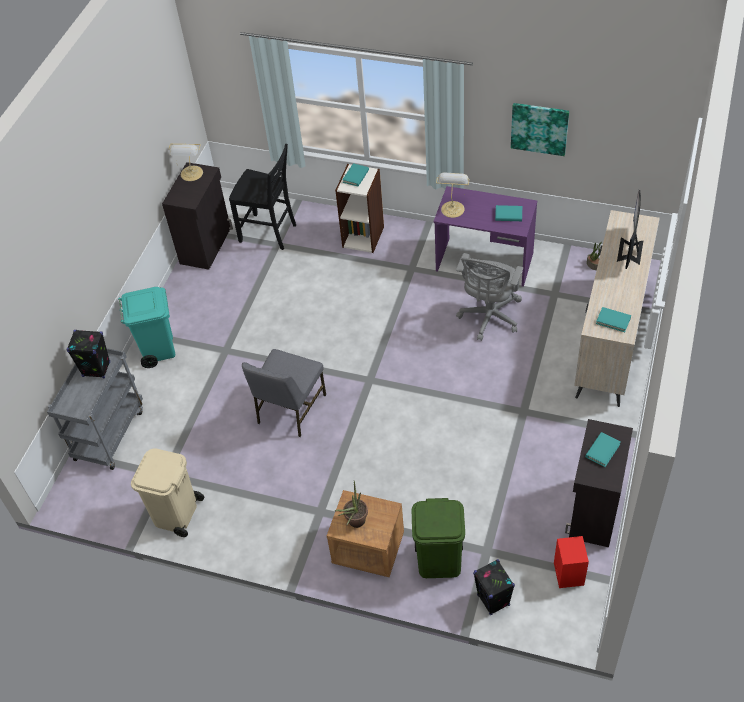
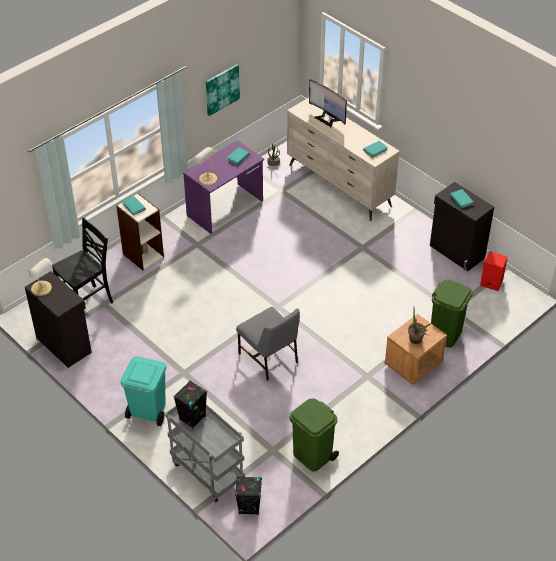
camera: 65 degrees left, 5 degrees down
(176, 514) = (313, 456): beige trash can -> green trash can
(489, 318) = (275, 228): grey office chair -> none
(493, 600) = (488, 322): black speaker -> black speaker (249, 507)

